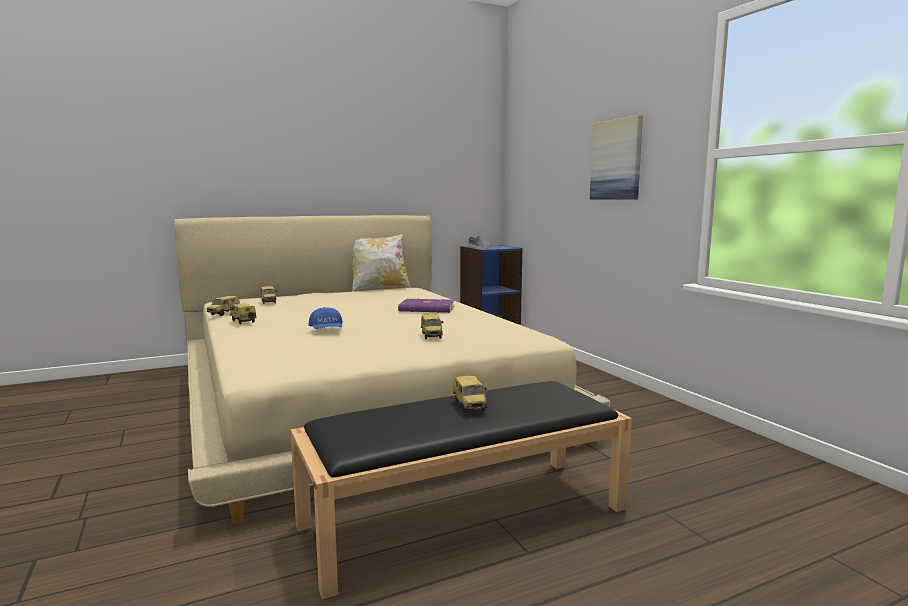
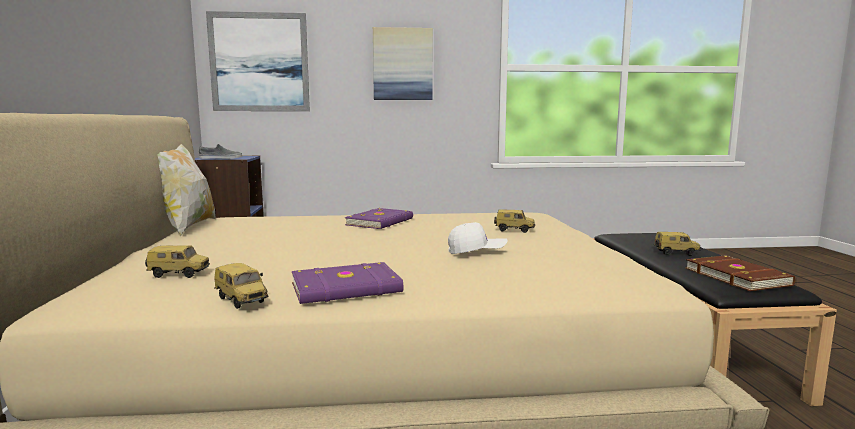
camera: 70 degrees left, 0 degrees up
(242, 322) = (347, 288): toy car -> purple book
(326, 330) = (476, 251): blue cap -> white cap
(378, 428) = (737, 276): none -> brown book
(531, 167) = (259, 62): none -> picture

